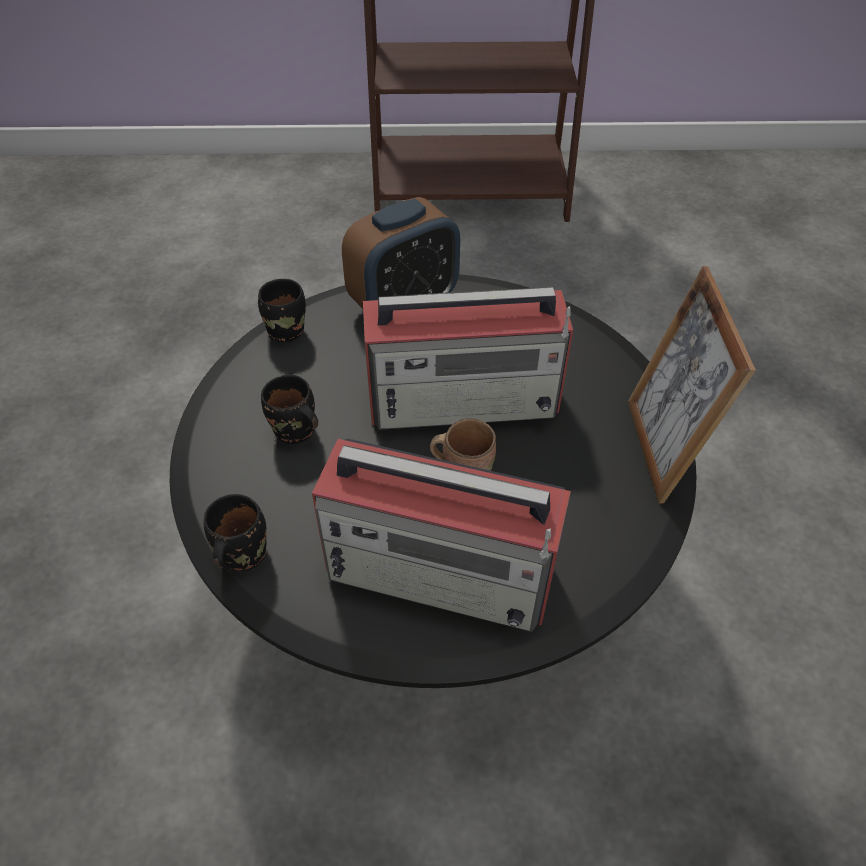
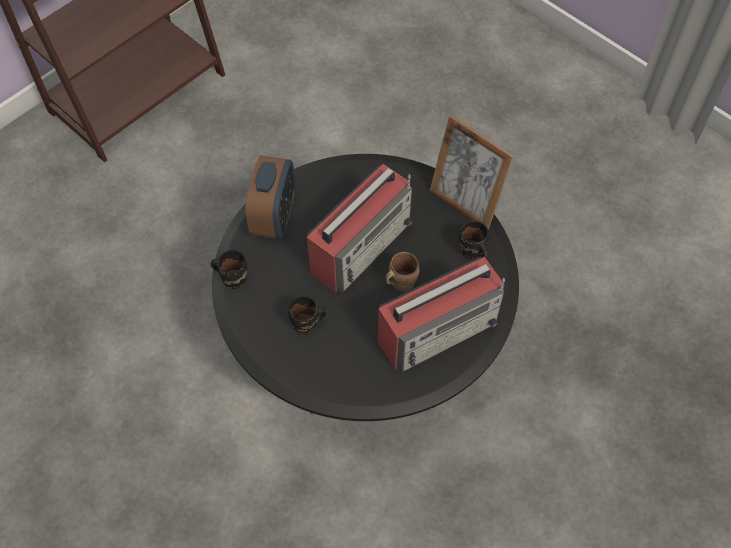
camera: 45 degrees left, 10 degrees up
(240, 555) = (353, 395): black mug -> black mug (471, 252)

